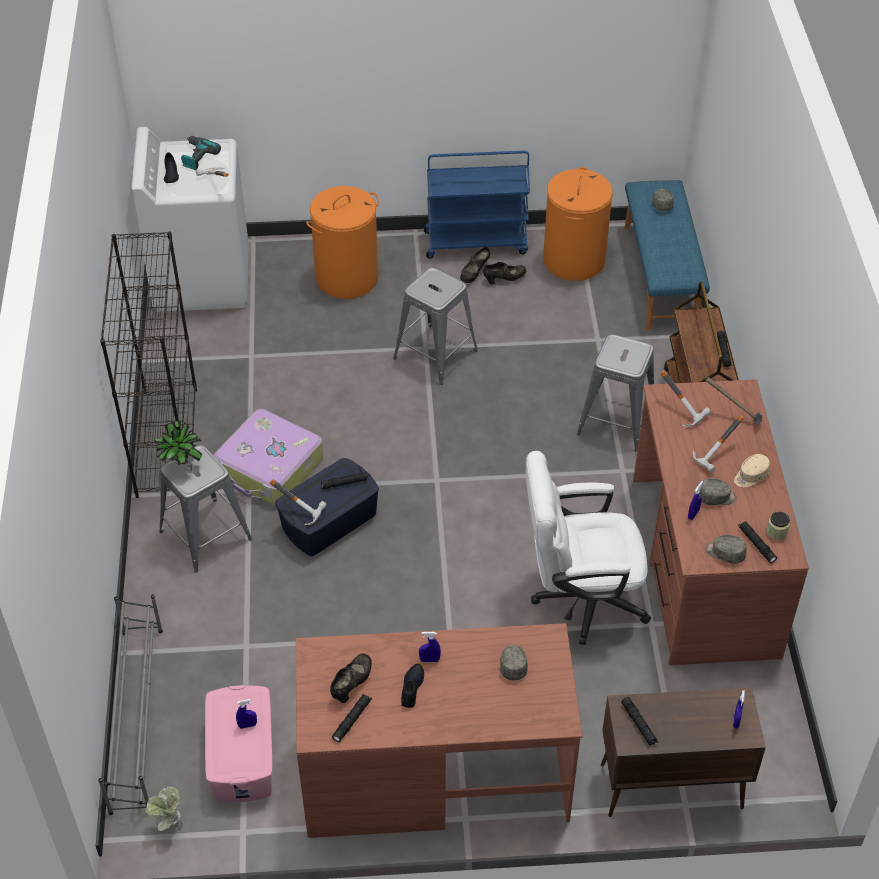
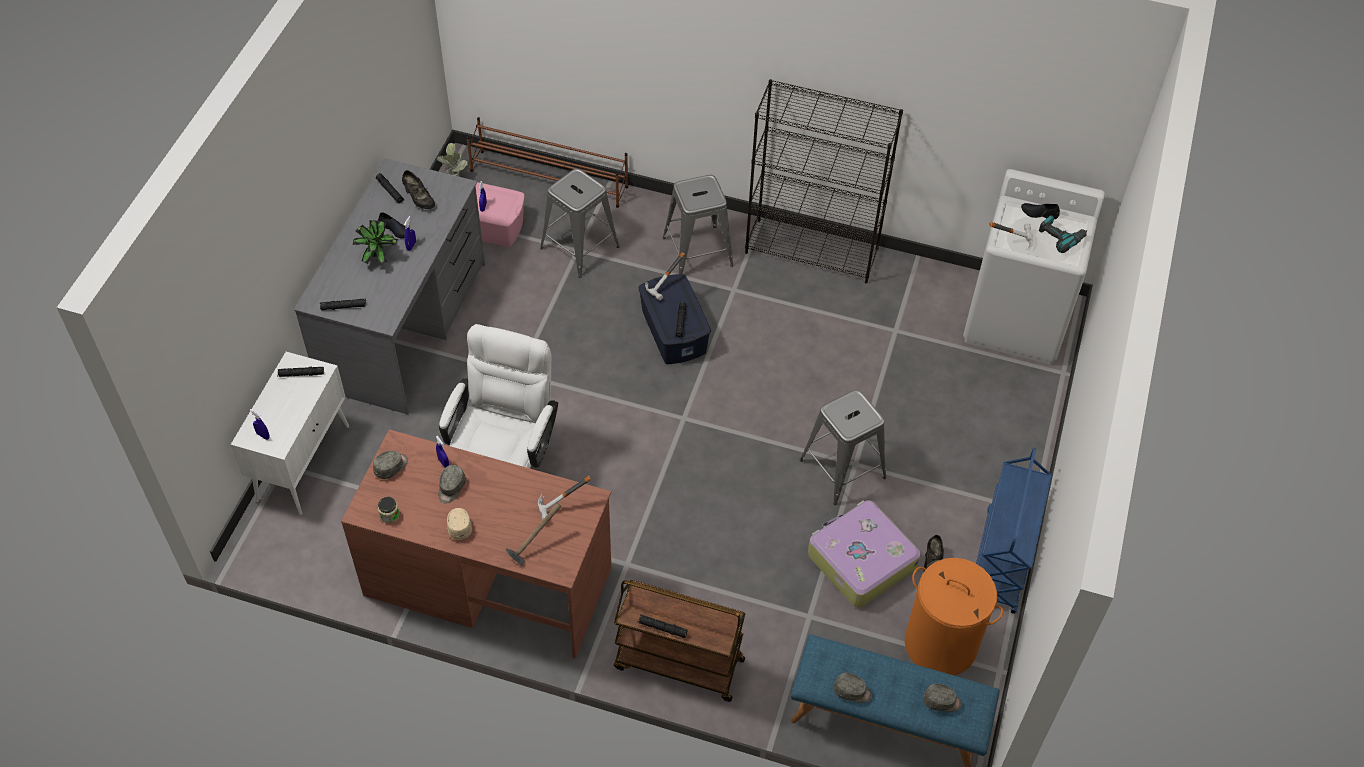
camera: 110 degrees right, 5 degrees up
(137, 717) = (549, 179): grey shoe rack -> brown shoe rack
(180, 464) = (710, 187): potted plant -> potted plant (377, 258)
(270, 468) = (751, 309): suitcase -> suitcase (860, 560)
(347, 277) = (980, 432): orange laundry basket -> none
(434, 773) = (405, 325): brown desk -> grey desk
(474, 273) = (950, 543): black shoe -> none
(512, 664) = (377, 291): grey cap -> grey cap (852, 691)
(615, 421) = (691, 585): grey stool -> grey stool (580, 247)
(669, 786) = (304, 462): brown cabinet -> white cabinet
(719, 458) = (492, 510): hammer -> none
(756, 544) = (386, 494): black flashlight -> black flashlight (343, 307)

